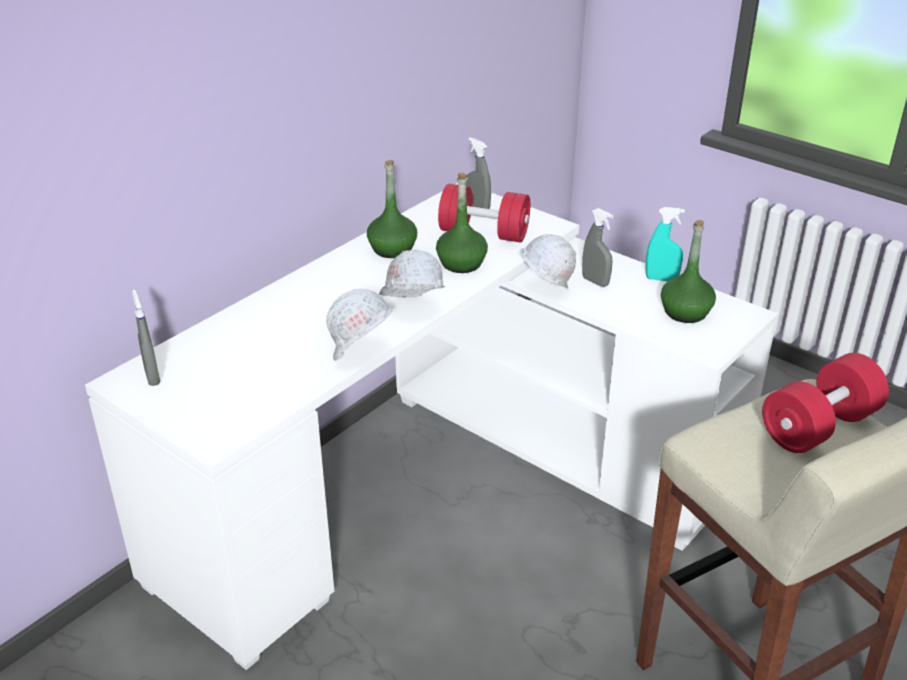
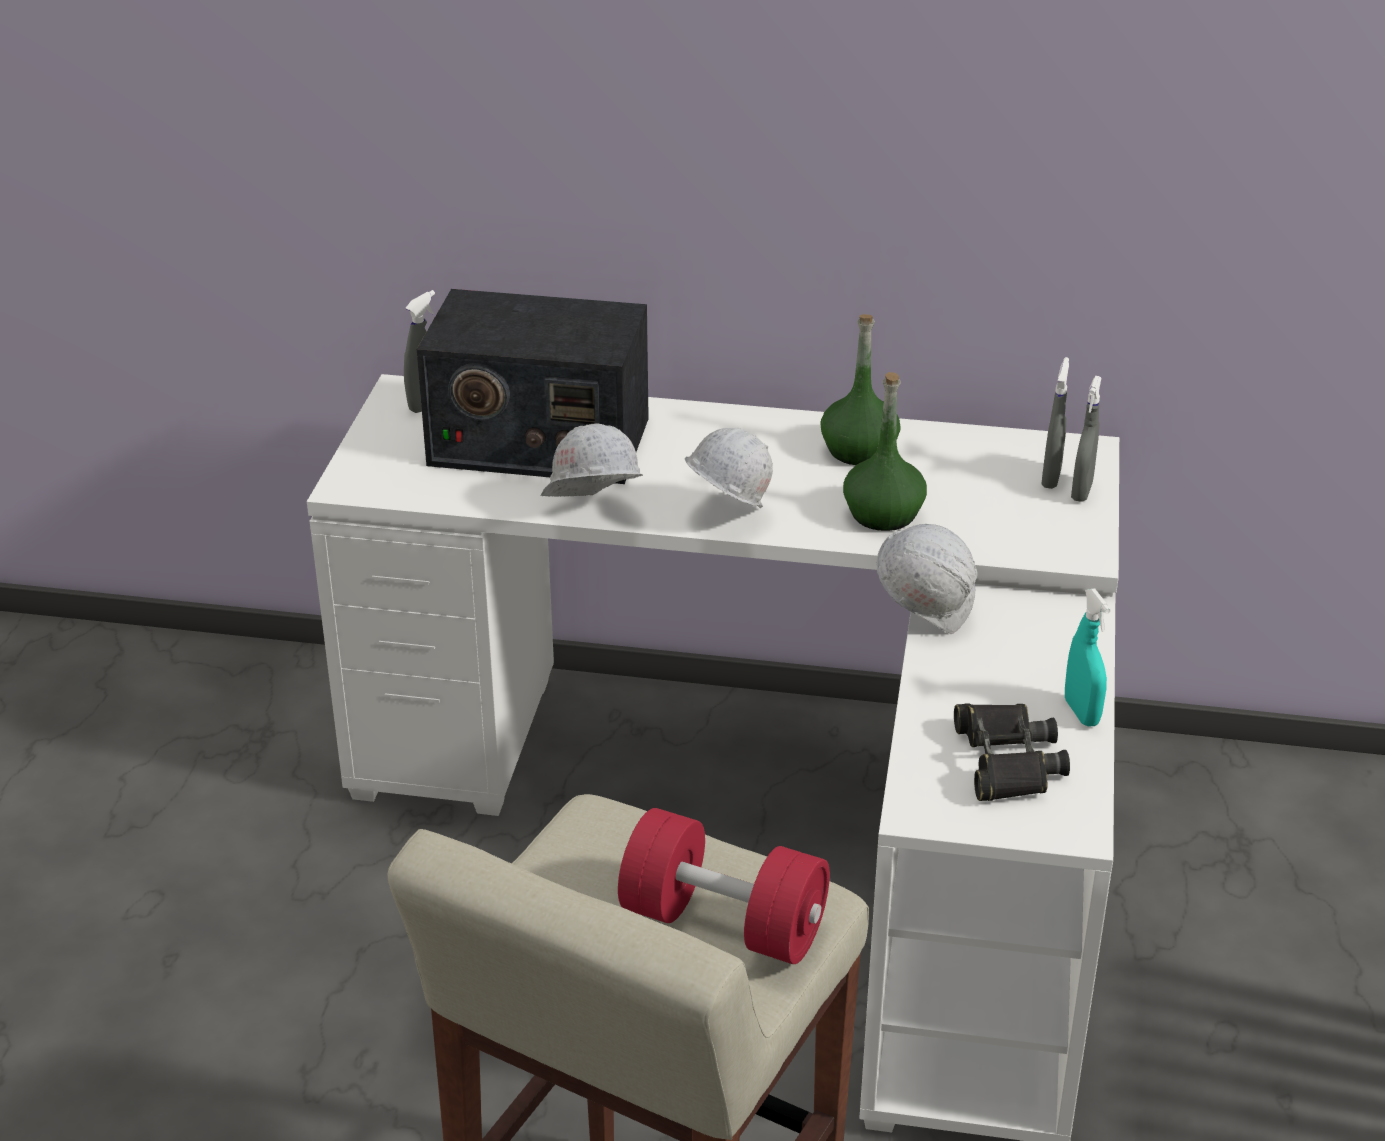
camera: 60 degrees right, 0 degrees up
(254, 348) = (537, 441): none -> radio
(484, 233) = (987, 505): red dumbbell -> none
(595, 281) = (1001, 652): grey spray bottle -> grey spray bottle (1081, 491)
(685, 312) = (1006, 761): green bottle -> black binoculars

